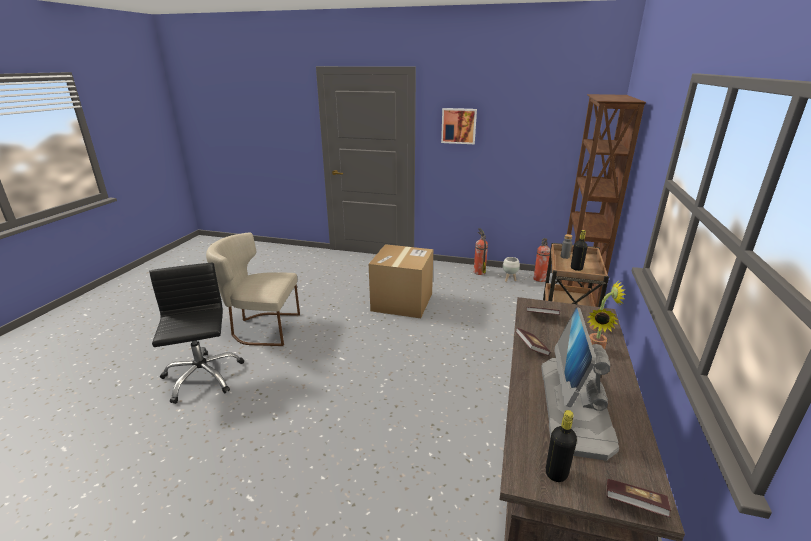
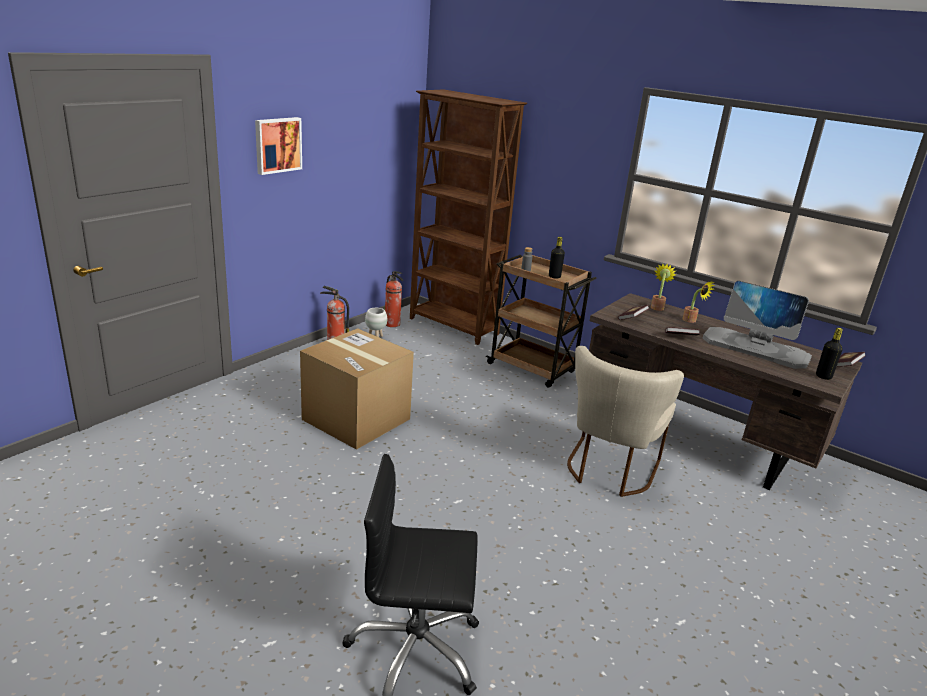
camera: 70 degrees left, 0 degrees up
(261, 328) = (312, 563): beige chair -> beige chair (609, 471)

